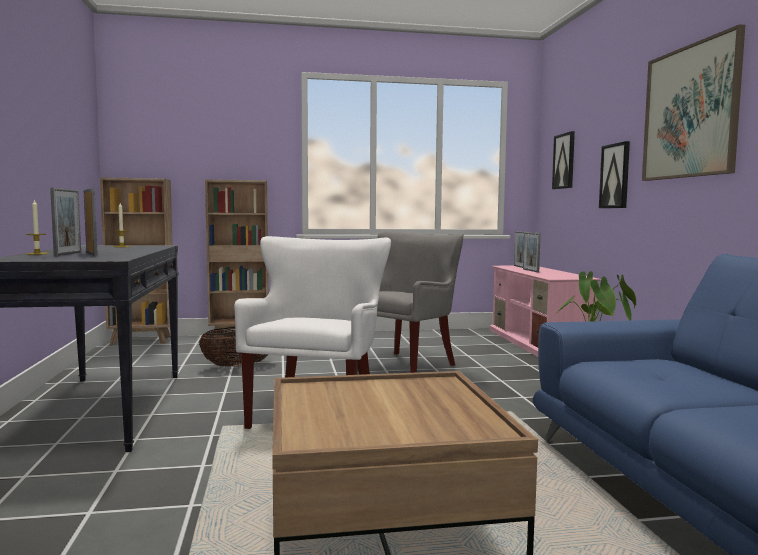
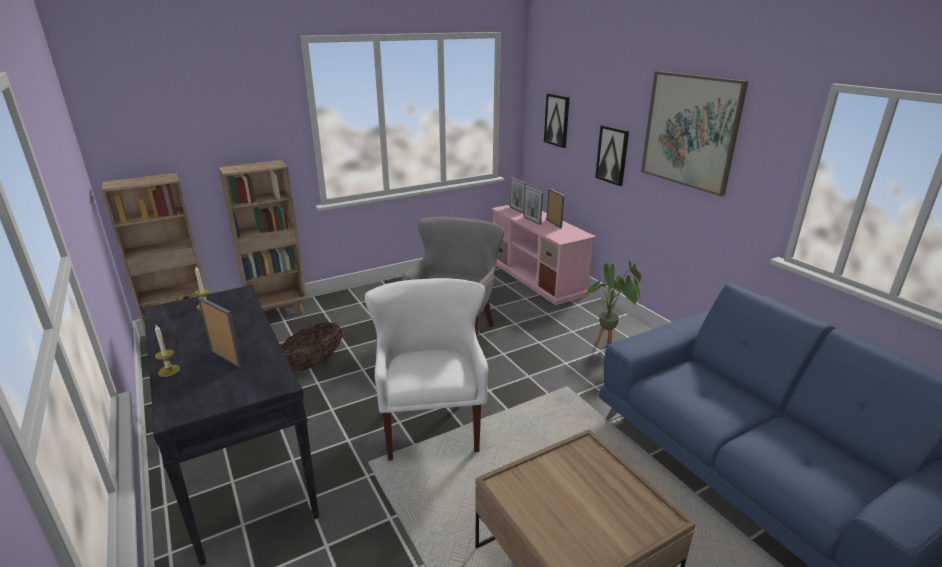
camera: 20 degrees left, 20 degrees up
(68, 254) = (204, 365): picture frame -> picture frame (554, 223)

